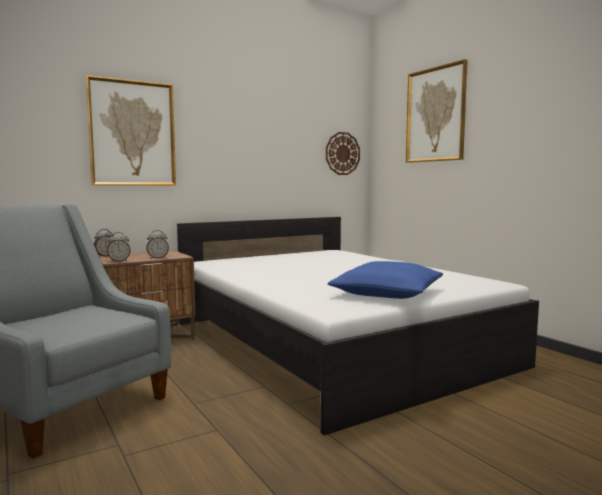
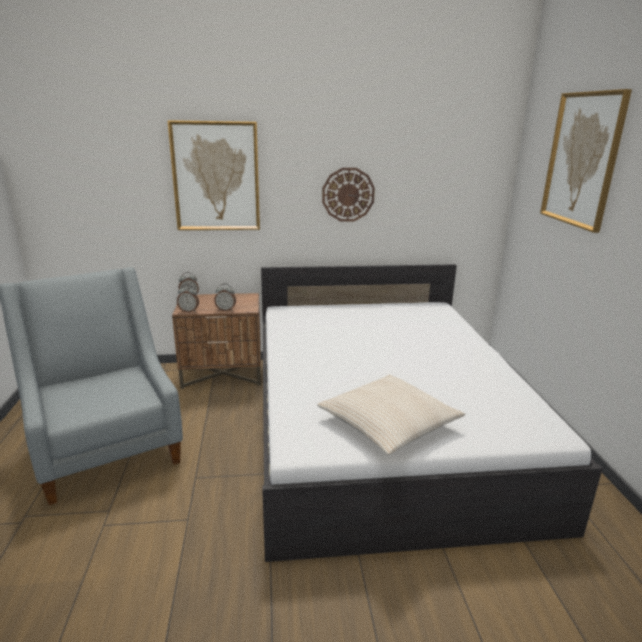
camera: 25 degrees right, 15 degrees up
(342, 153) = (469, 189): wall clock -> wall clock (348, 194)
(387, 293) = (388, 423): blue pillow -> beige pillow

